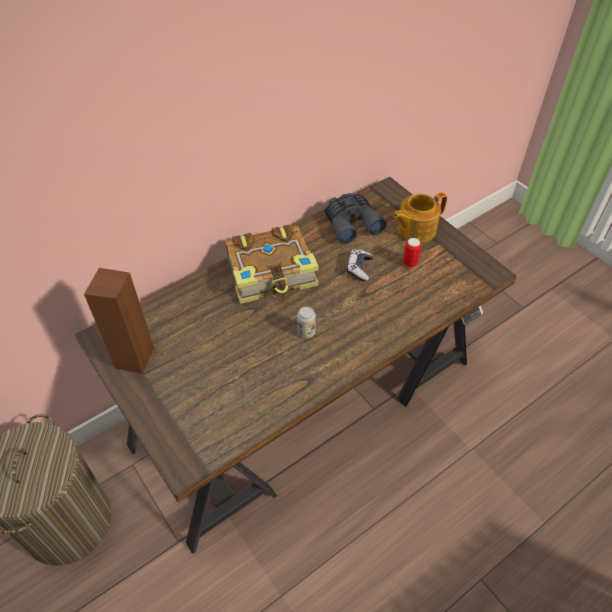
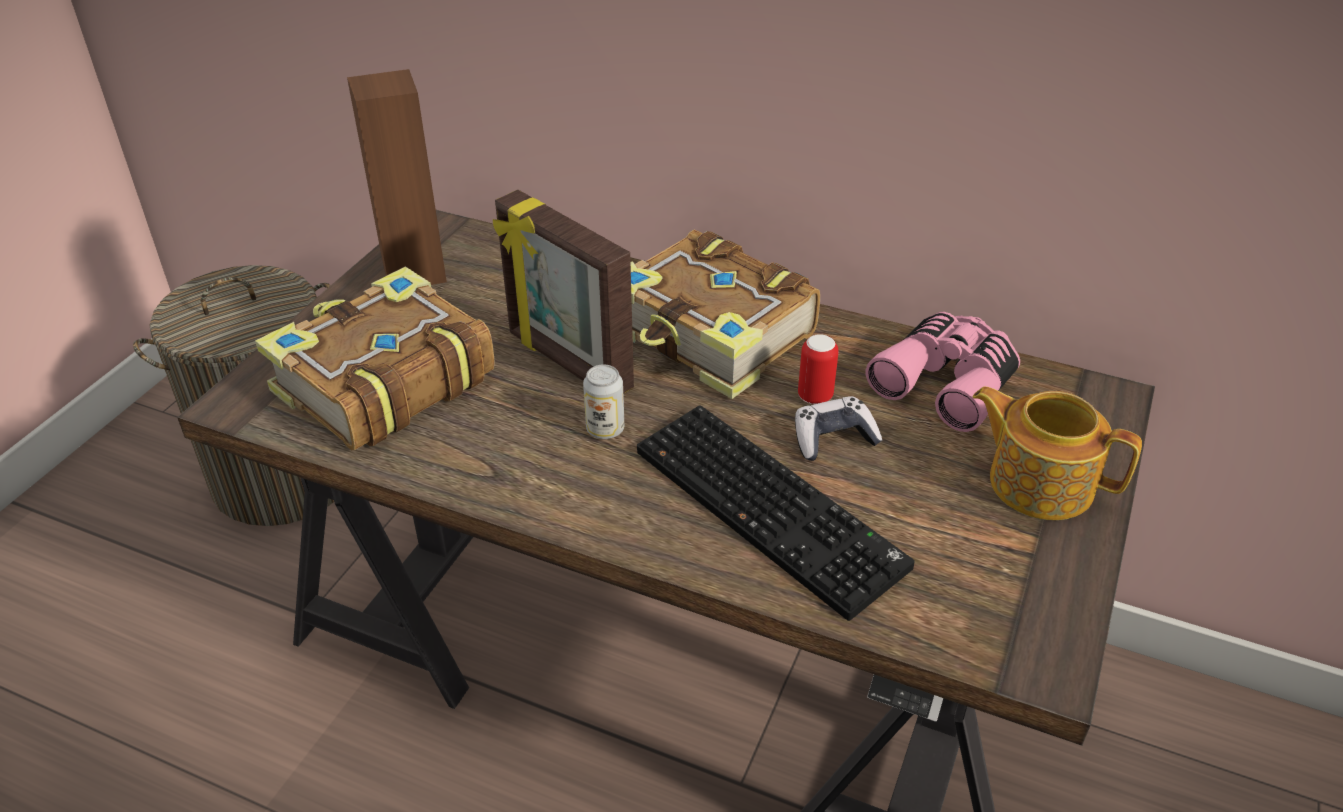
camera: 60 degrees right, 10 degrees down
(215, 400) = (381, 383): none -> book
(253, 327) = (568, 362): none -> picture frame
(351, 223) = (947, 382): grey binoculars -> pink binoculars
(384, 302) = (773, 508): none -> keyboard
(409, 263) = (926, 508): can -> can (815, 396)

